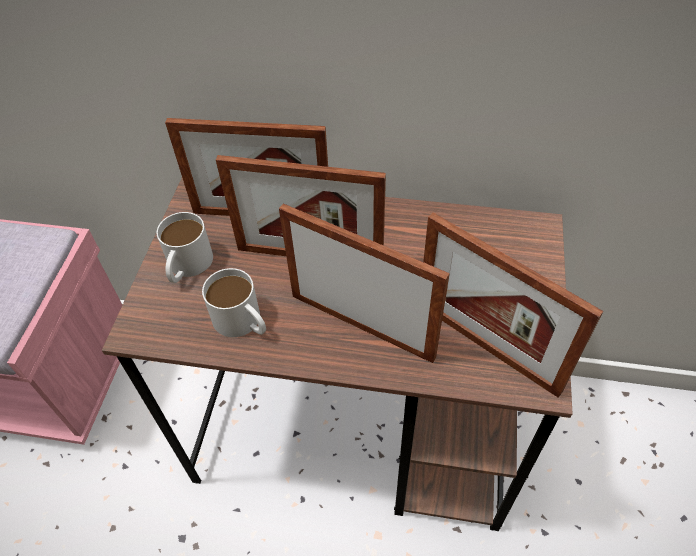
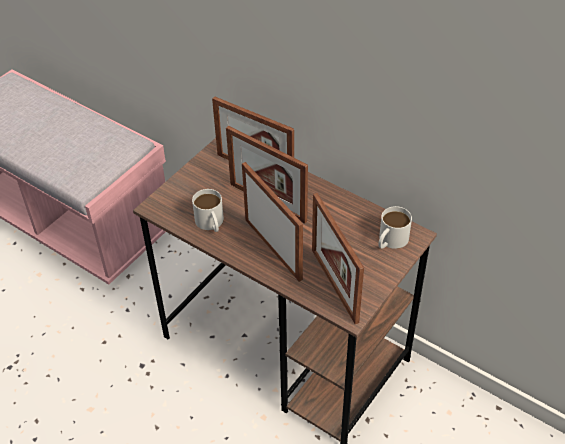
camera: 25 degrees right, 5 degrees down
(187, 266) = (198, 183): white mug -> white mug (390, 241)

